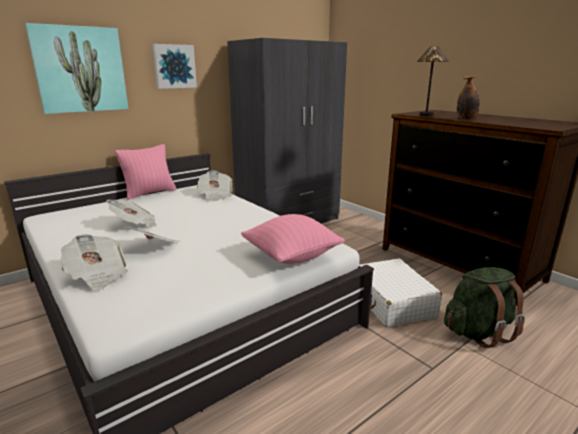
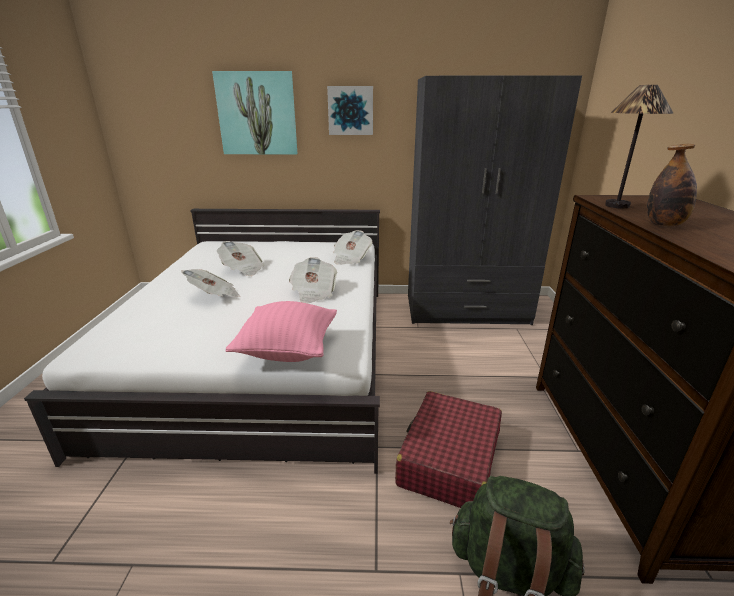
camera: 40 degrees right, 5 degrees up
(97, 275) = (144, 306): newspaper -> newspaper (313, 292)
(150, 193) = (306, 241): pink pillow -> none
(392, 302) = (448, 460): white suitcase -> red suitcase

